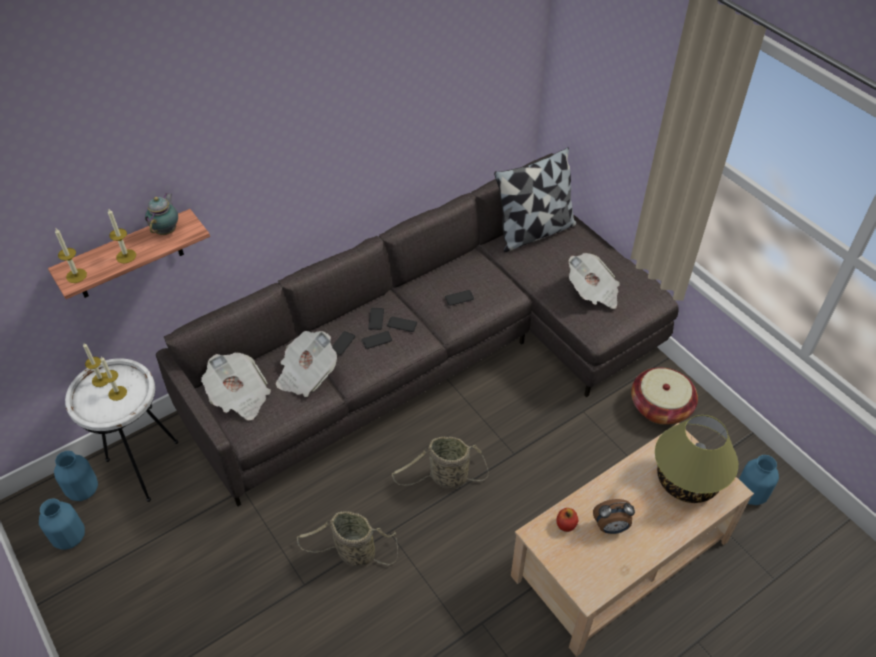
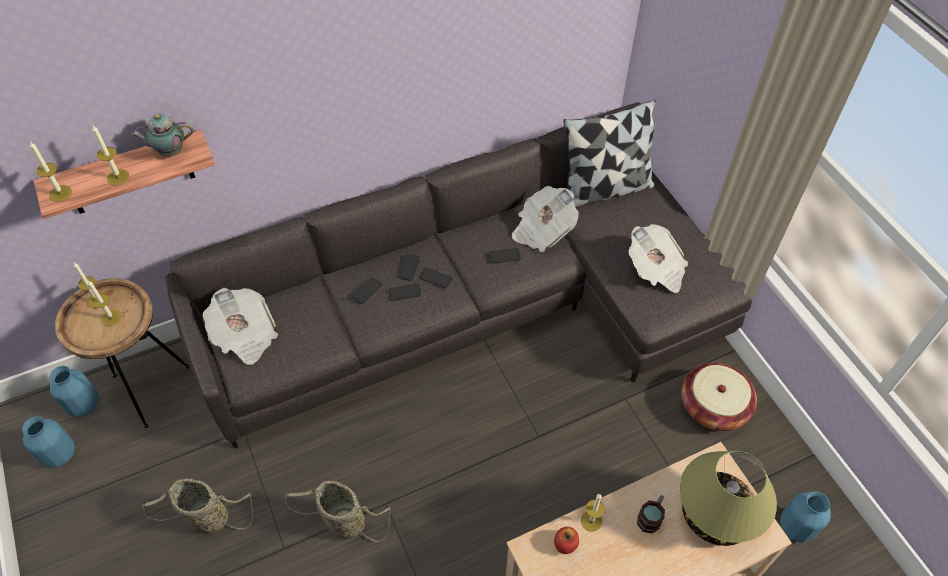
camera: 10 degrees right, 5 degrees up
(144, 466) = (149, 388): white side table -> brown side table
(167, 230) = (169, 152): teapot -> teapot turned 120 degrees counterclockwise
(306, 374) = (320, 321): newspaper -> newspaper (542, 230)
(446, 478) = (459, 452): basket -> basket (205, 518)
(583, 502) = (591, 521): none -> candle
(611, 527) = (616, 556): alarm clock -> none
(633, 491) = (650, 517): none -> mug

